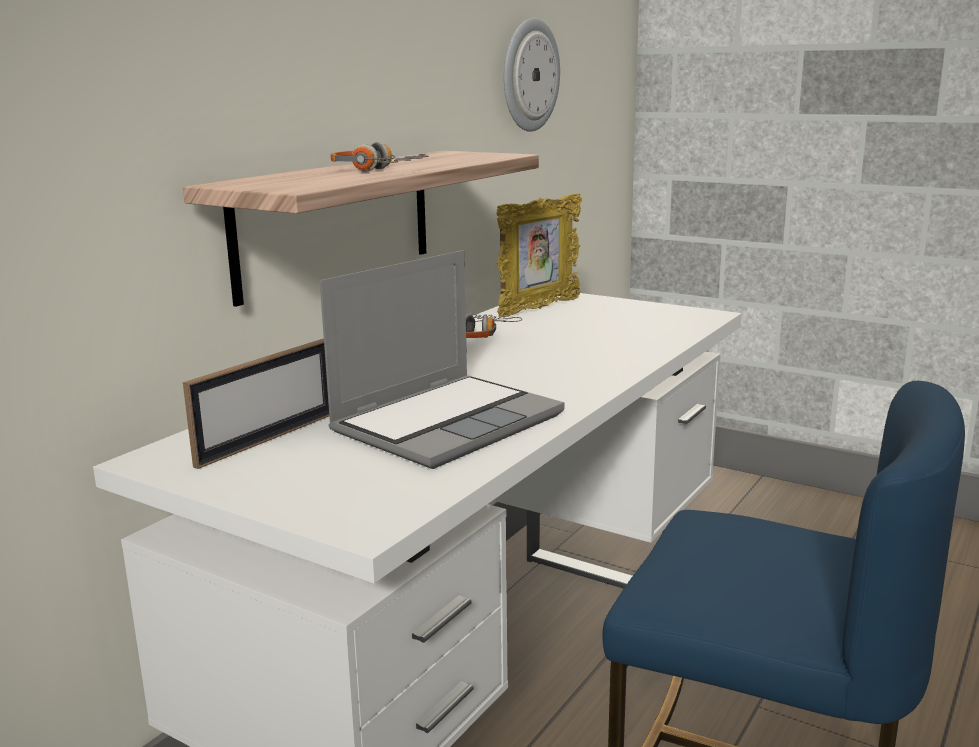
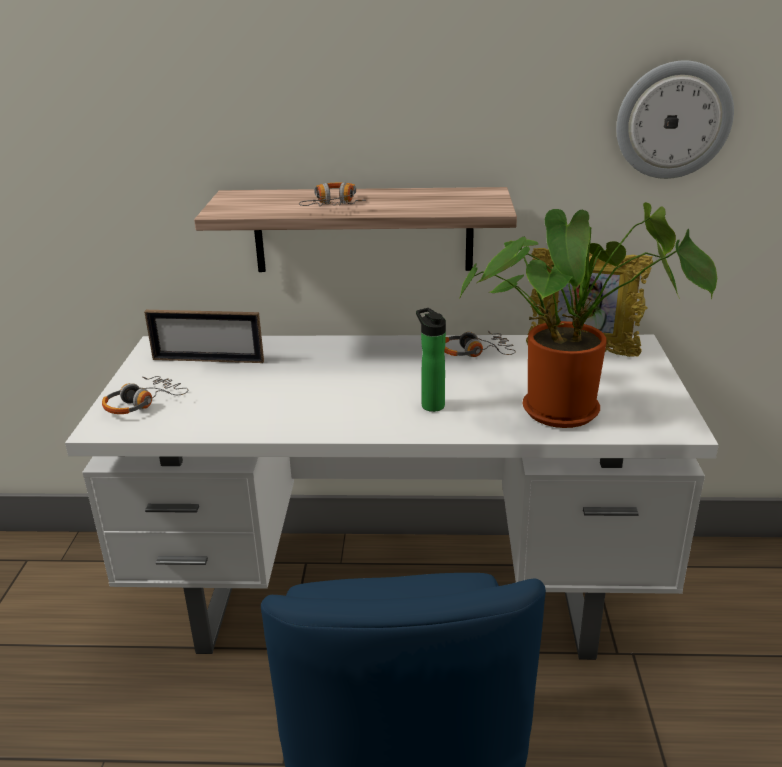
camera: 60 degrees right, 10 degrees up
(334, 491) = (143, 403): none -> headphones
(448, 422) = (274, 400): laptop -> none
(562, 367) = (431, 404): none -> bottle
(638, 332) = (569, 410): none -> potted plant

